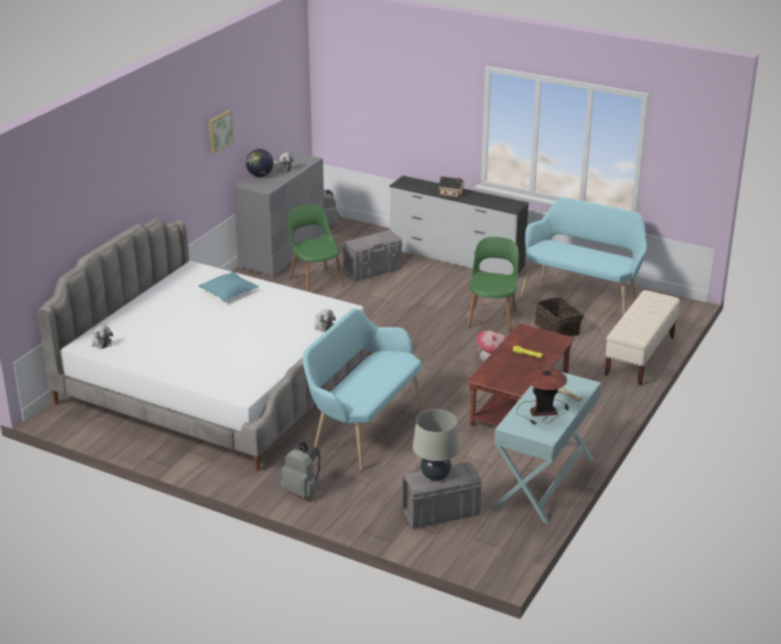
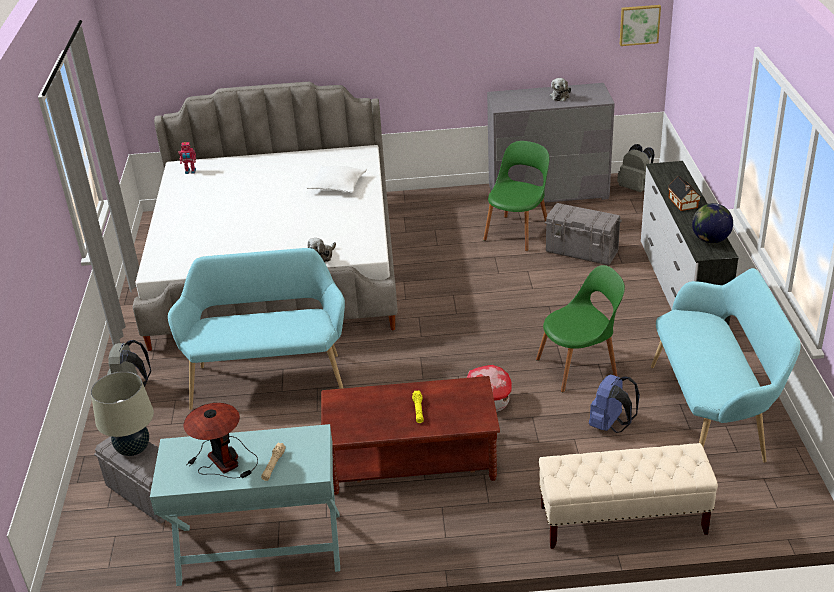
camera: 60 degrees right, 5 degrees up
(101, 342) = (190, 172): plush toy -> toy robot
(219, 131) = (471, 23): picture -> picture (639, 24)
(228, 292) = (337, 185): turquoise pillow -> white pillow
(260, 175) = (527, 93): globe -> globe (710, 240)
(558, 329) = (610, 425): basket -> blue backpack

